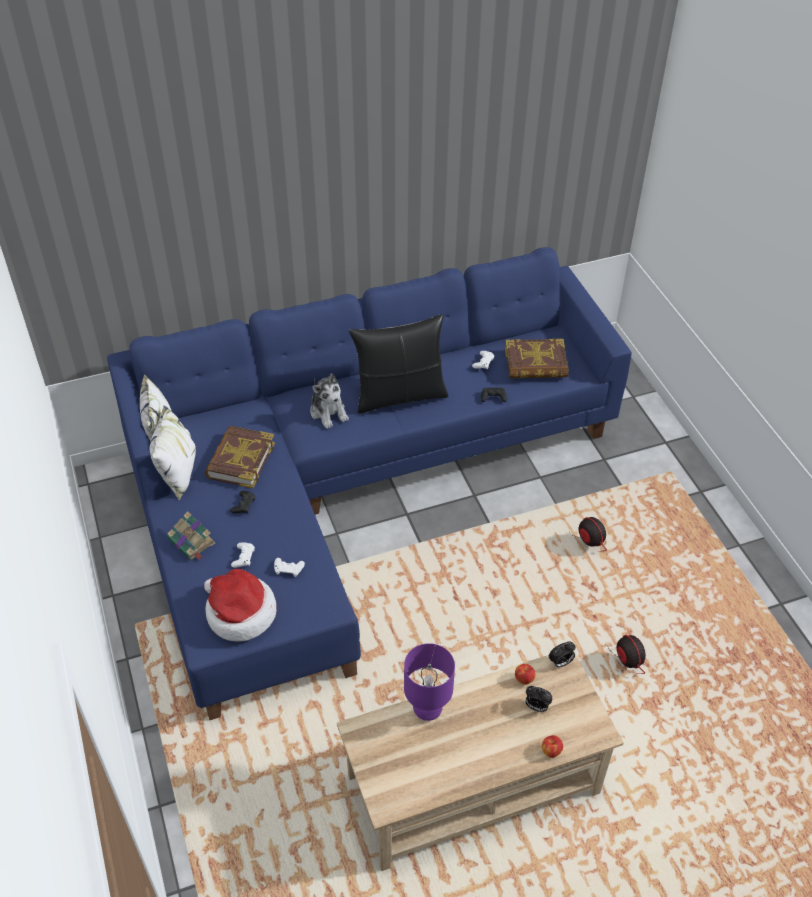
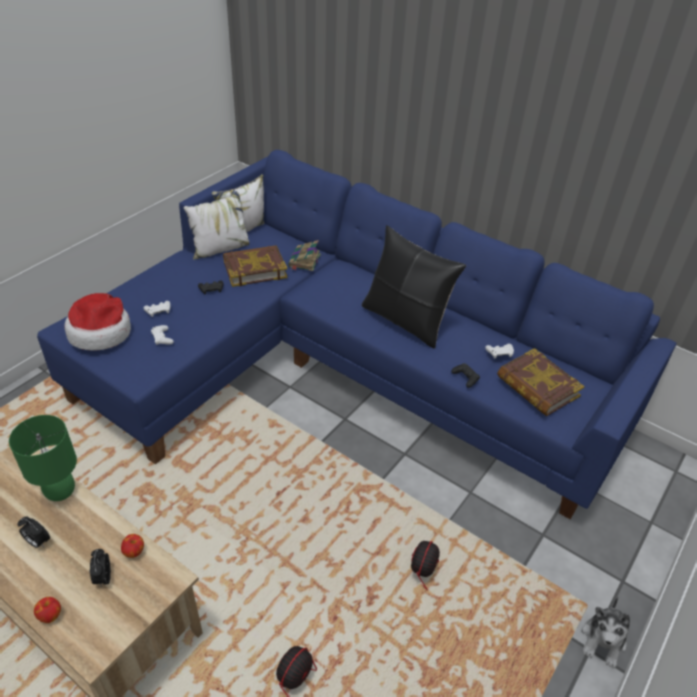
camera: 55 degrees right, 5 degrees down
(192, 542) = (156, 281): book -> book (304, 261)
(328, 412) = (345, 290): plush toy -> plush toy (603, 640)
(428, 710) = (62, 492): purple table lamp -> green table lamp
(560, 662) = (171, 575): alarm clock -> alarm clock (38, 542)

